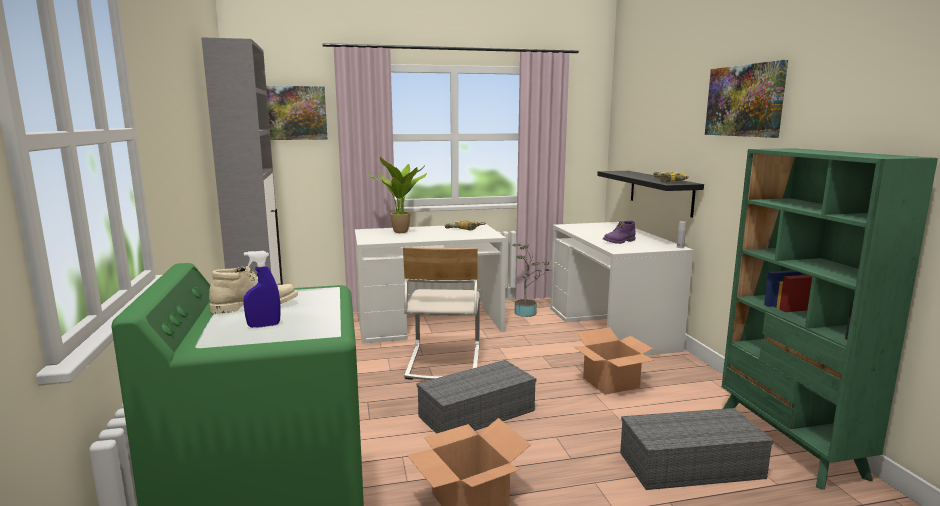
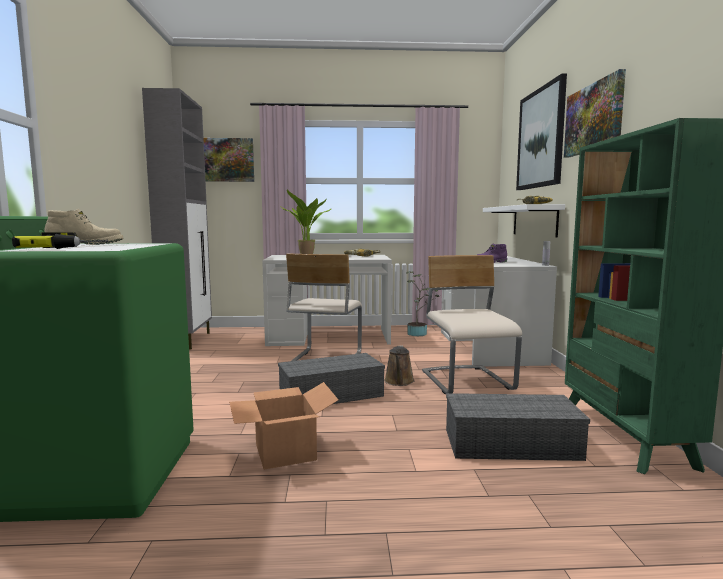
camera: 10 degrees right, 5 degrees down
(264, 325) = (70, 248): blue spray bottle -> power drill
(540, 388) = (399, 382): none -> brown watering can
(611, 382) = (467, 382): cardboard box -> beige chair
(660, 192) = (534, 221): black shelf -> white shelf
(670, 103) = (541, 138): none -> picture

